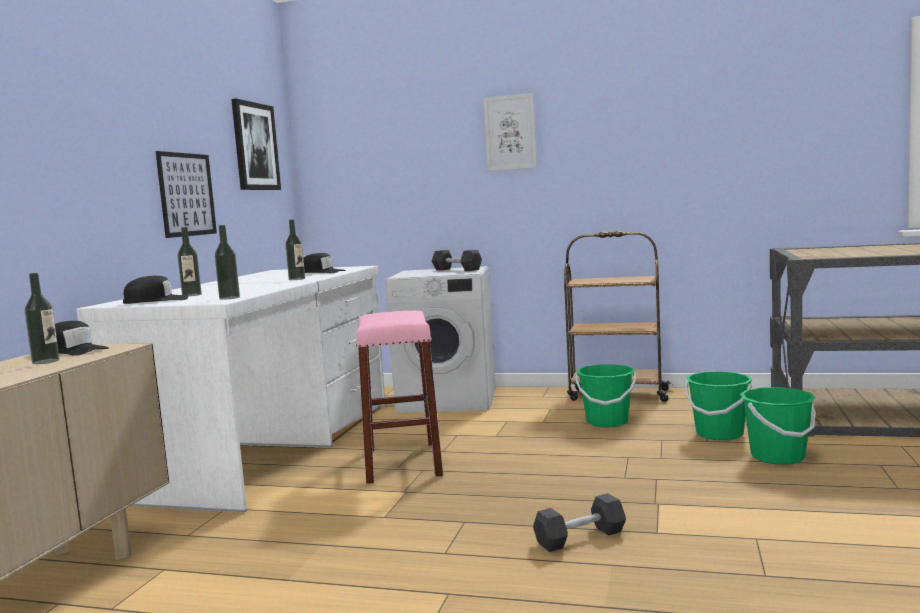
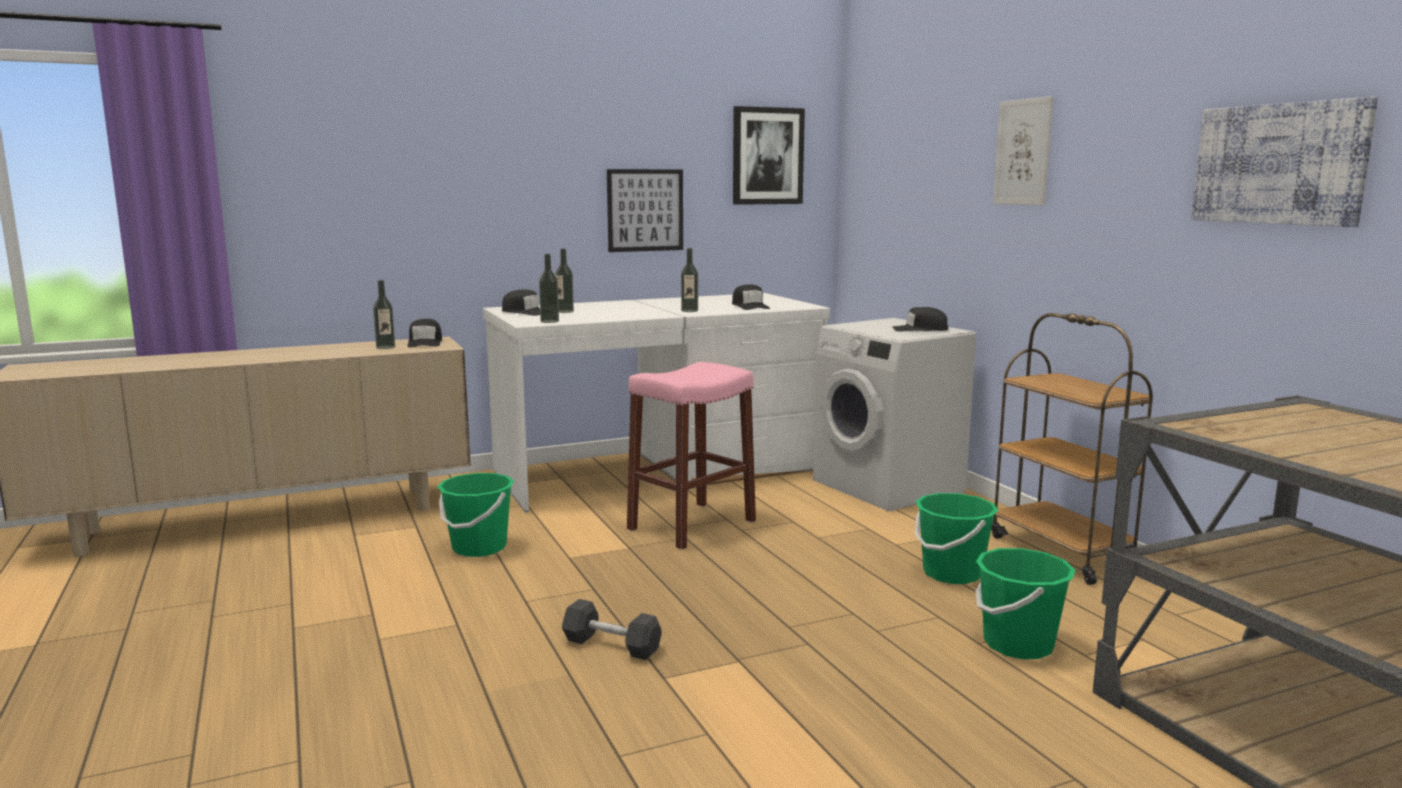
camera: 50 degrees right, 5 degrees up
(457, 270) = (919, 329): grey dumbbell -> black cap
(712, 126) = (1278, 164): none -> picture
(777, 457) = (989, 698): green bucket -> green bucket (479, 548)

